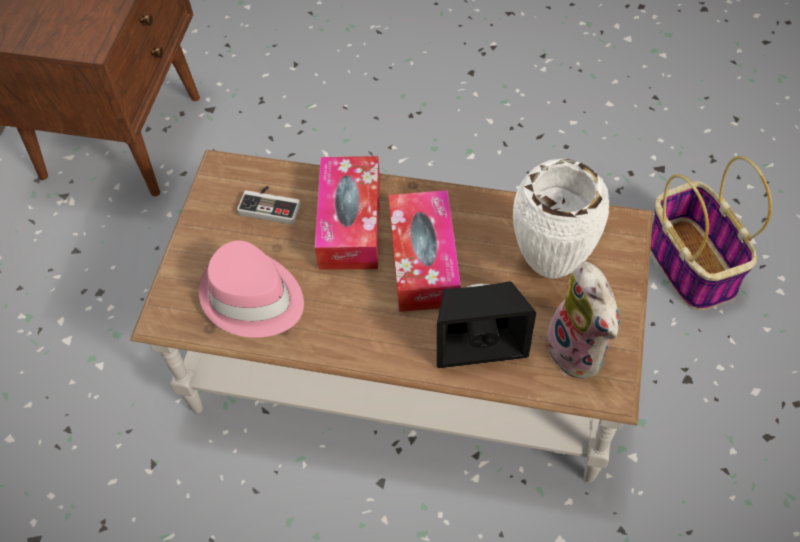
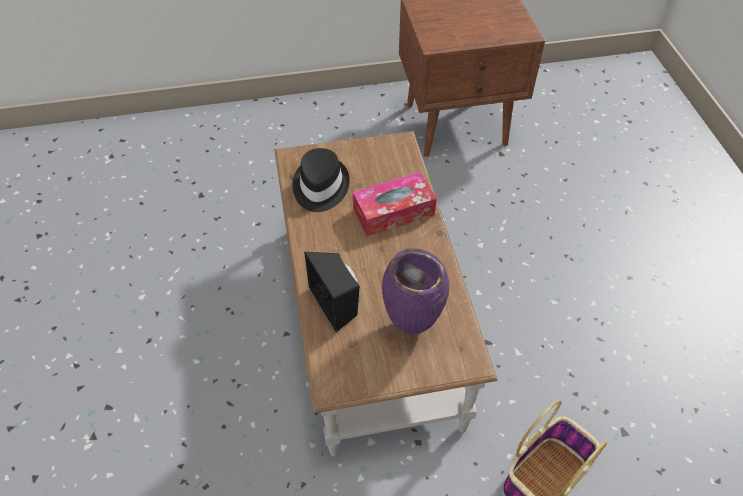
camera: 65 degrees right, 5 degrees down
(252, 298) = (320, 187): pink hat -> black hat
(271, 205) = (387, 172): game controller -> none
(423, 260) = (384, 257): tissue box -> none
(550, 266) = (413, 326): white vase -> purple vase
(580, 351) = (353, 362): plush toy -> none

